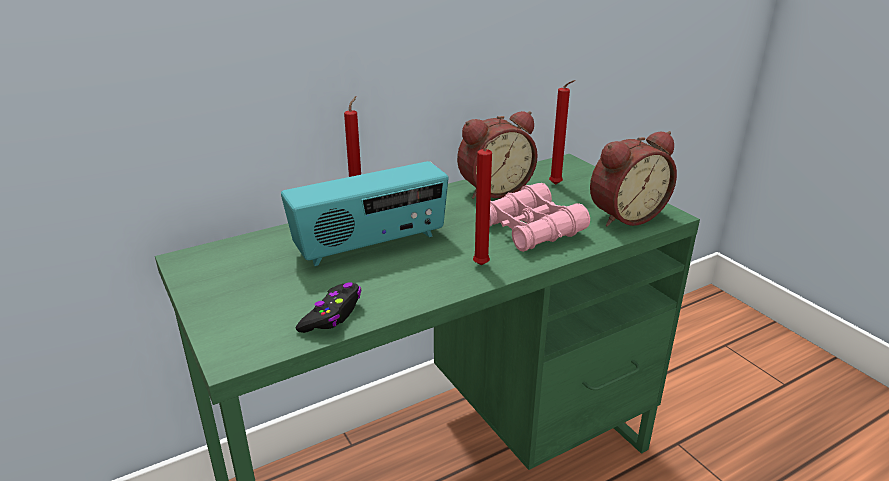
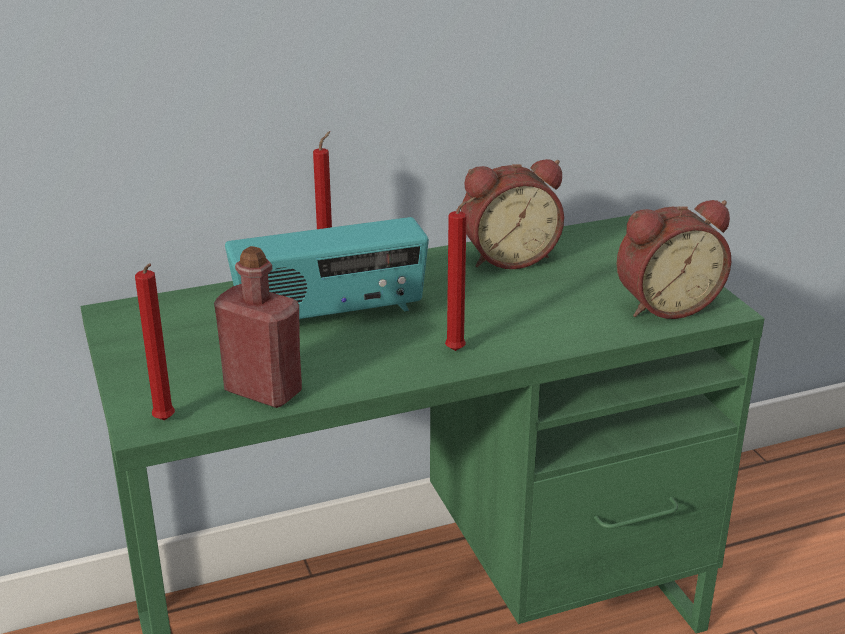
camera: 10 degrees right, 0 degrees up
(332, 315) = (263, 391): black game controller -> red bottle
(530, 229) = (534, 312): pink binoculars -> none
(557, 185) = (594, 258): red candle -> red candle (165, 422)

